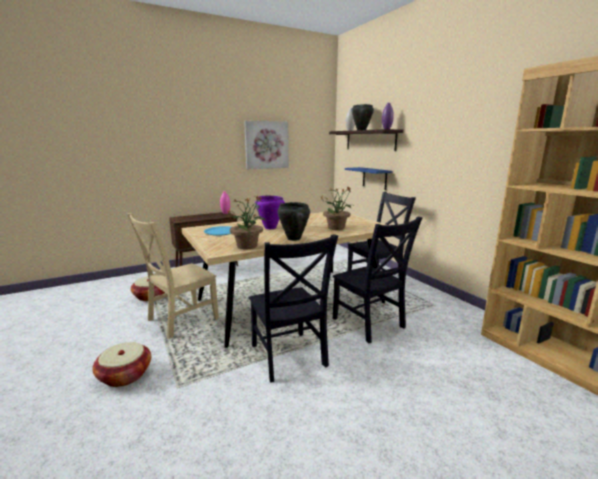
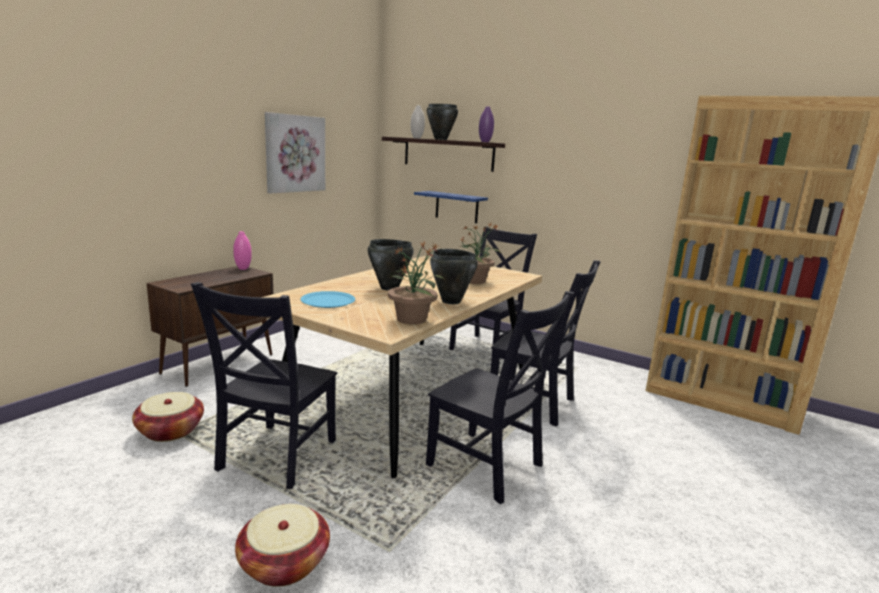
camera: 30 degrees left, 0 degrees up
(180, 320) = (275, 457): beige chair -> black chair
(270, 228) = (389, 288): purple cooking pot -> black cooking pot

